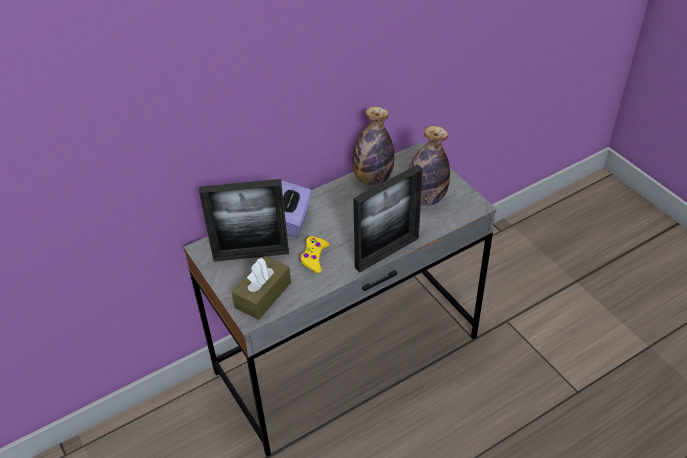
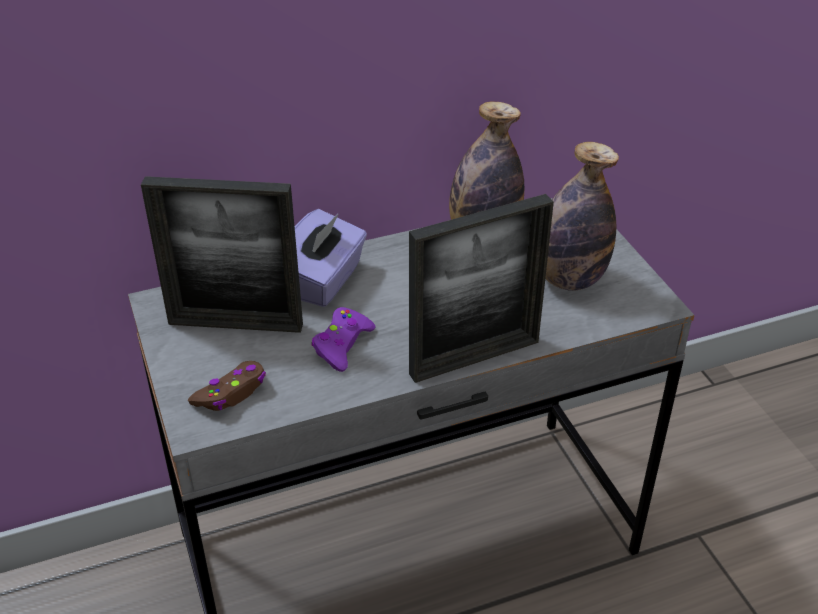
camera: 10 degrees right, 5 degrees down
(263, 295) = (231, 393): brown tissue box -> brown game controller
(314, 257) = (342, 345): yellow game controller -> purple game controller

